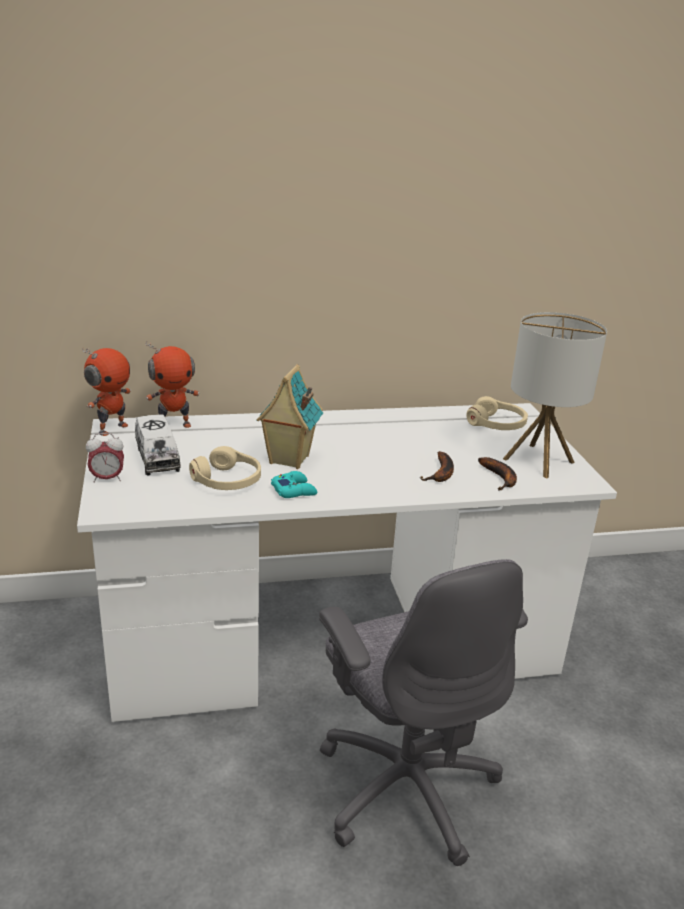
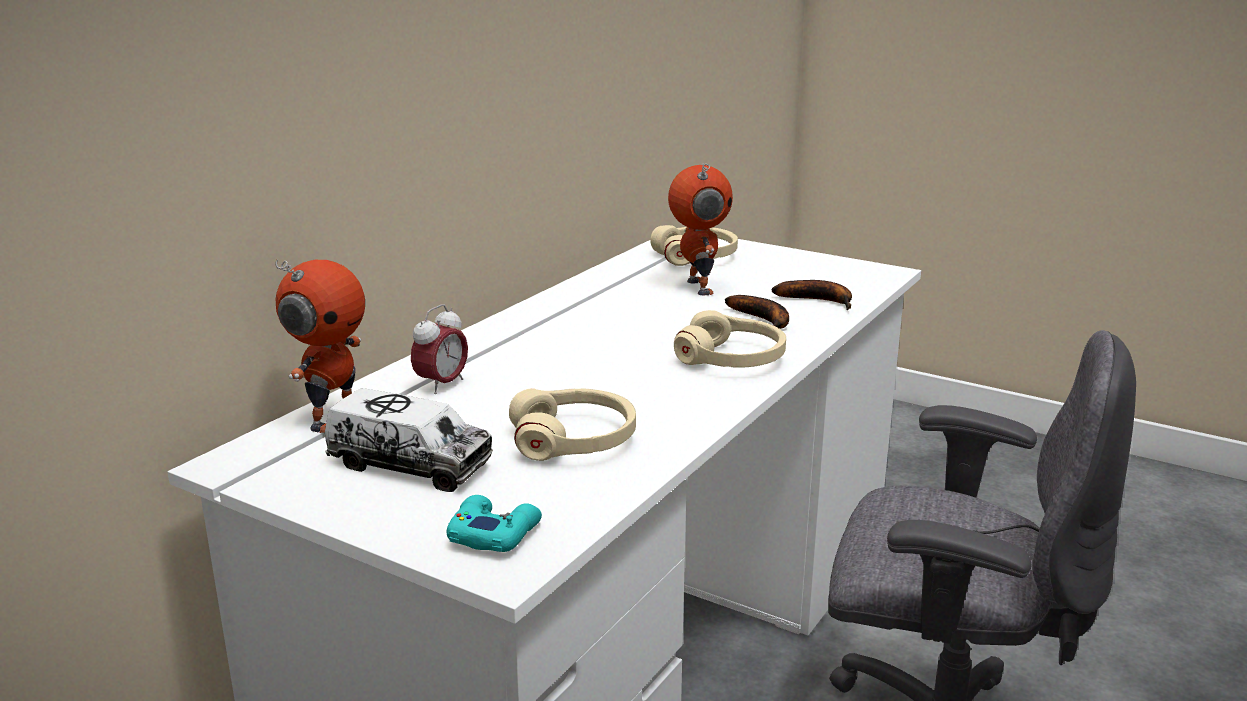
camera: 45 degrees left, 5 degrees down
(107, 479) = (405, 528): alarm clock -> alarm clock (442, 385)
(112, 428) = (239, 467): toy robot -> toy robot (697, 287)
(288, 460) = (584, 383): toy house -> none
(294, 490) = (673, 409): turquoise game controller -> turquoise game controller (493, 533)
(376, 483) = (731, 359): none -> beige headphones
(538, 460) = (807, 272): table lamp -> none

